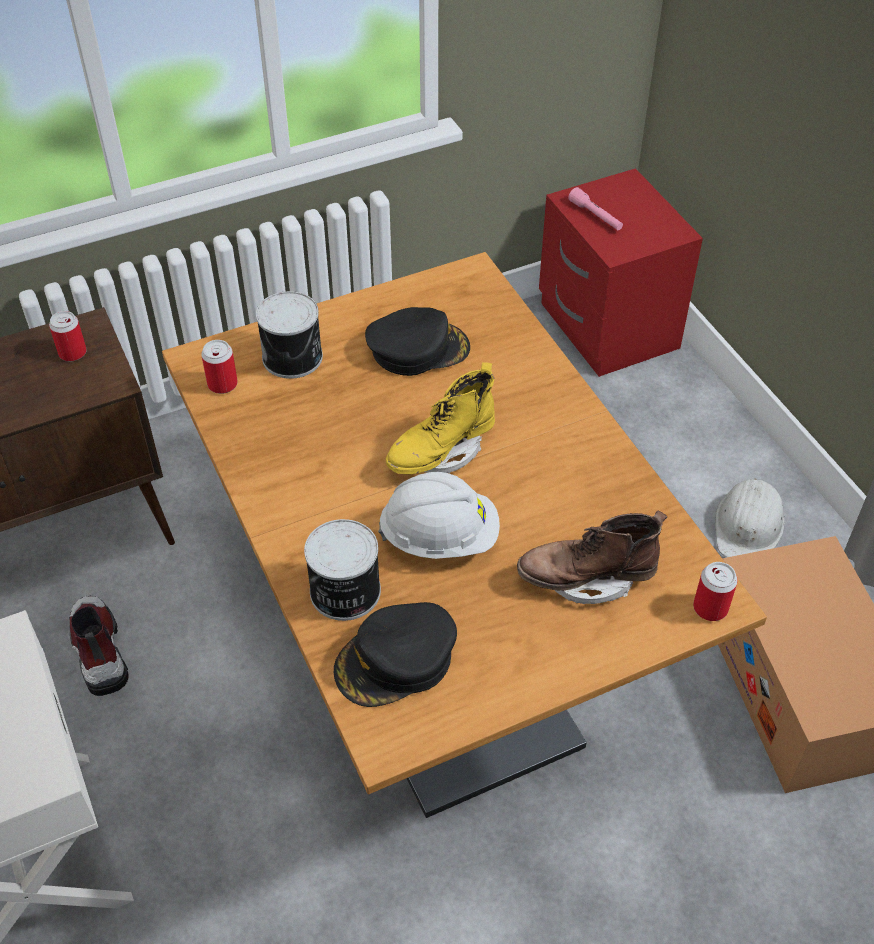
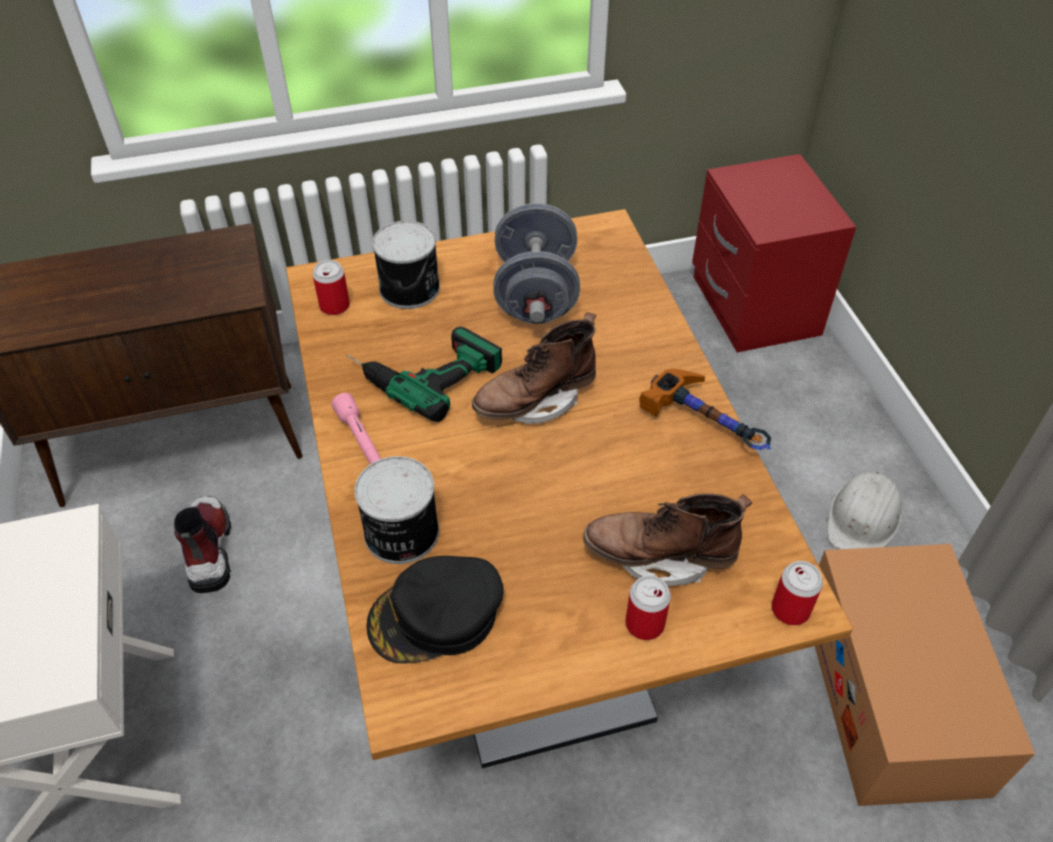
camera: 10 degrees right, 0 degrees up
(72, 353) = (212, 261): can -> can (644, 624)
(324, 435) = (421, 369): none -> power drill
(418, 348) = (536, 294): black cap -> grey dumbbell
(440, 537) = (513, 489): white hard hat -> none
(441, 452) = (535, 401): yellow boot -> brown boot
(595, 216) = (752, 194): pink flashlight -> pink flashlight (361, 441)
(607, 451) = (709, 423): none -> hammer

